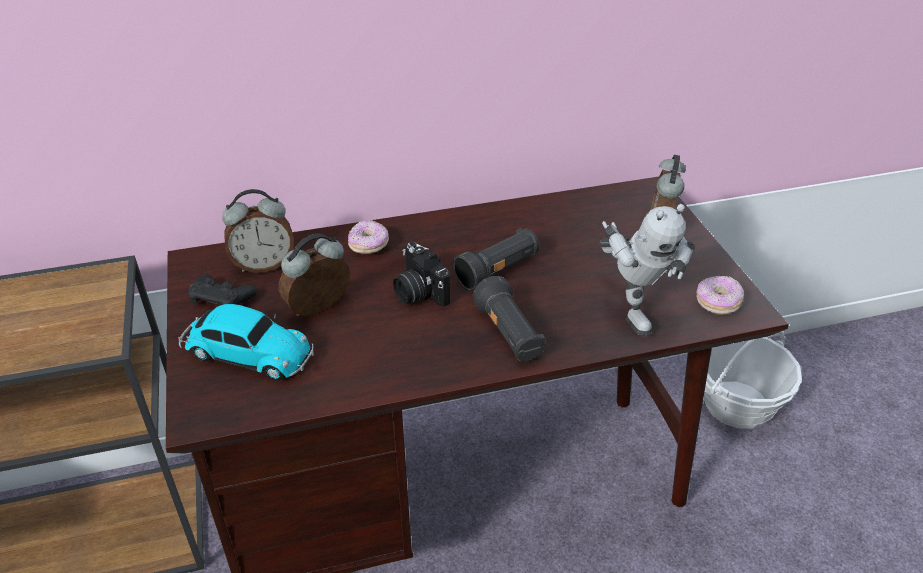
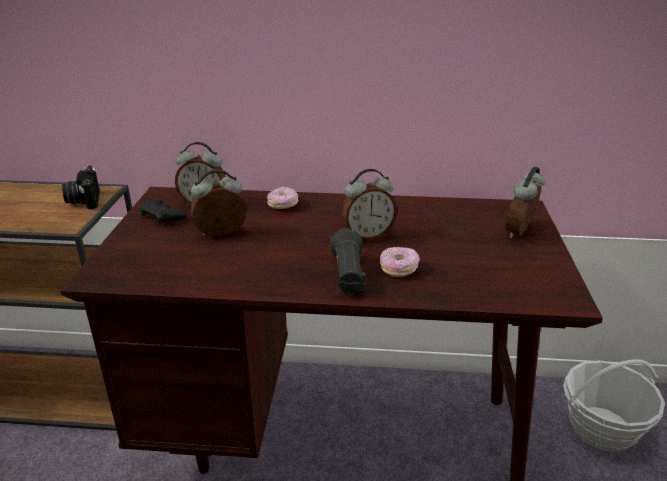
camera: 20 degrees right, 10 degrees down
(246, 353) = (153, 249): toy car -> none
(418, 292) = (298, 237): camera -> camera (84, 200)
(498, 271) = (367, 235): black flashlight -> alarm clock
(632, 308) = (462, 279): toy robot -> none
(717, 303) = (541, 289): donut -> donut (398, 269)

